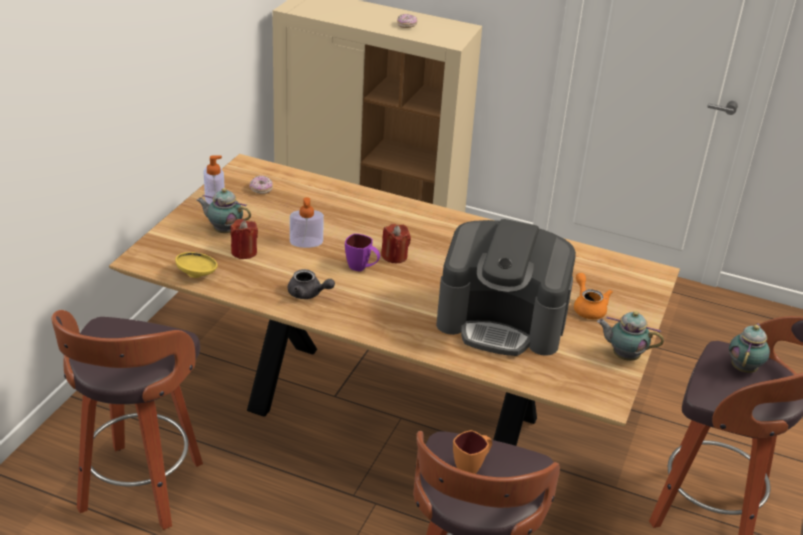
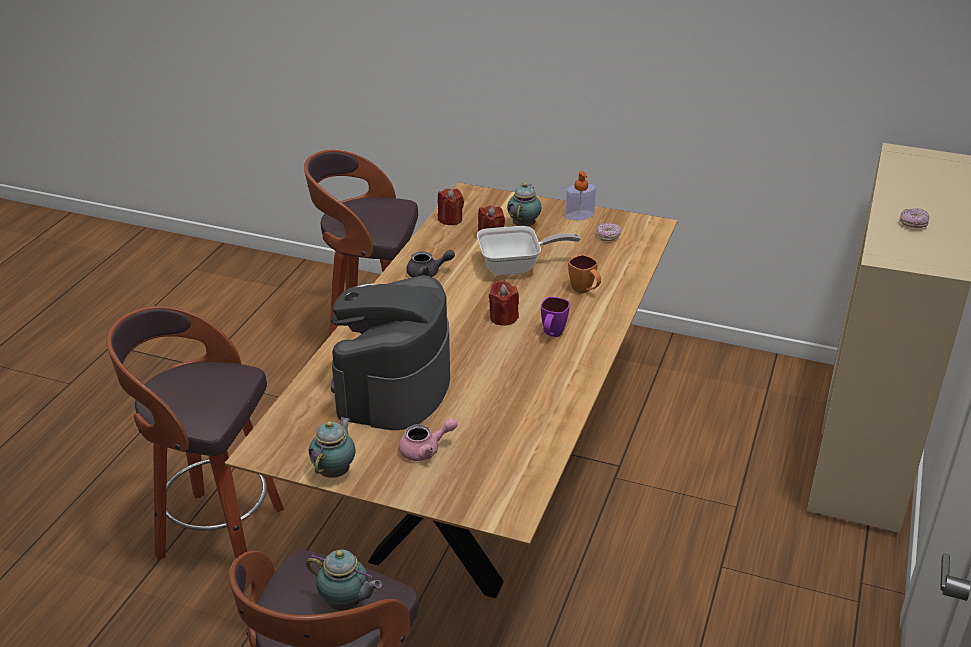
camera: 90 degrees right, 0 degrees up
(197, 274) = (450, 219): yellow bowl -> red candle
(306, 242) = (516, 267): soap dispenser -> frying pan
(308, 294) = (428, 273): grey teapot -> grey teapot turned 120 degrees counterclockwise
(362, 268) = (477, 299): purple mug -> purple mug (552, 335)
(472, 467) = (205, 383): orange mug -> orange mug (585, 291)
(588, 308) = (425, 450): orange teapot -> pink teapot

